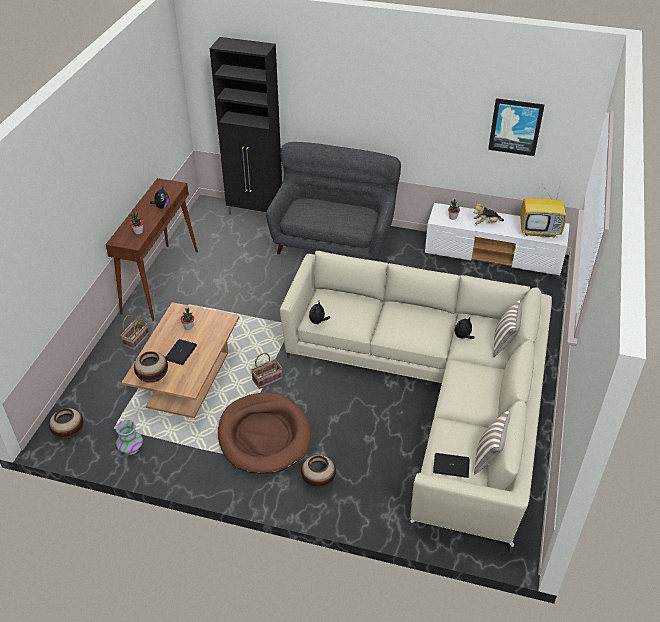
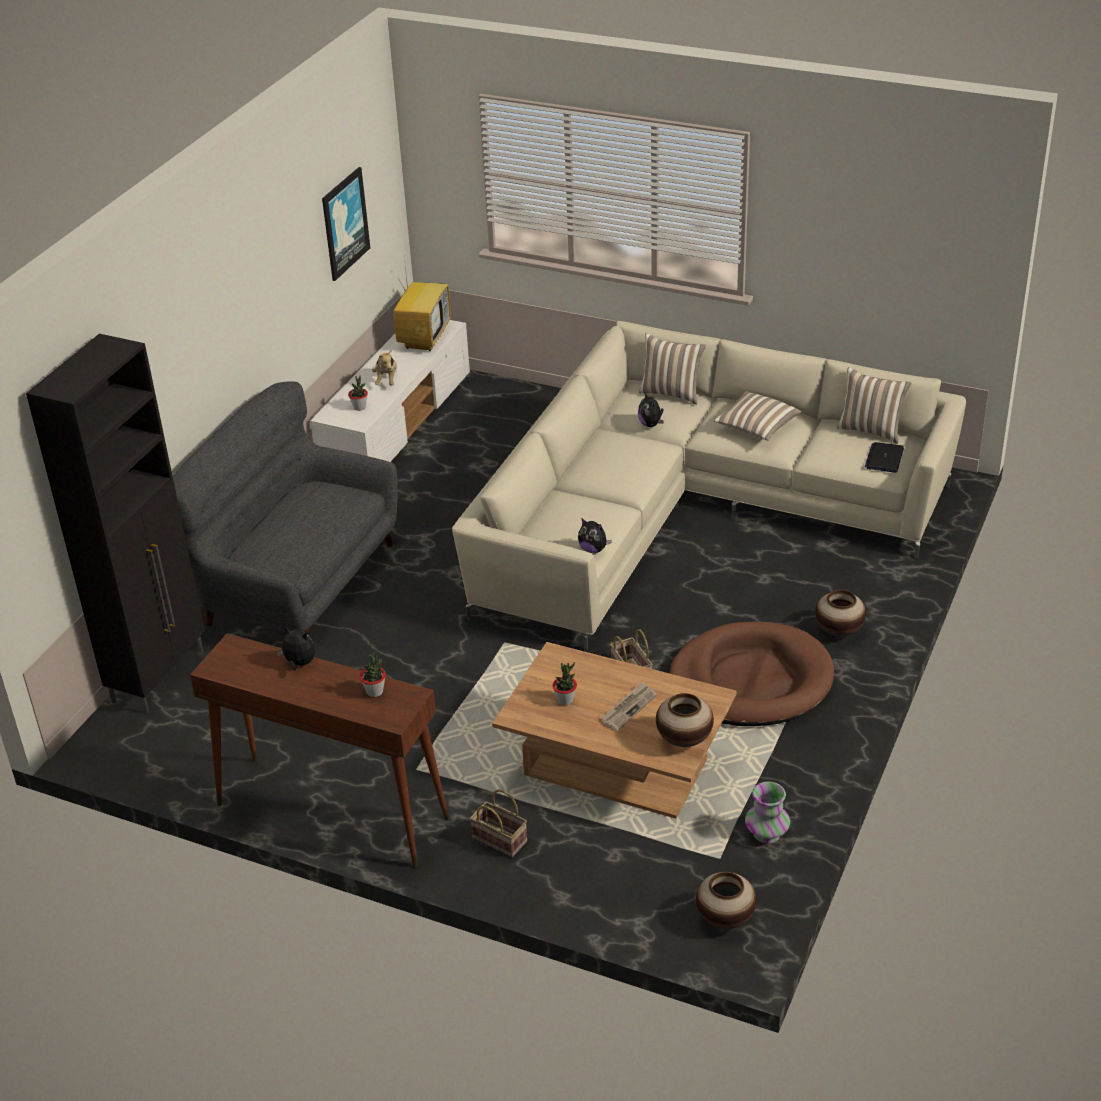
camera: 80 degrees left, 5 degrees down
(181, 352) = (628, 708): laptop -> newspaper
(473, 390) = (756, 427): none -> pillow

